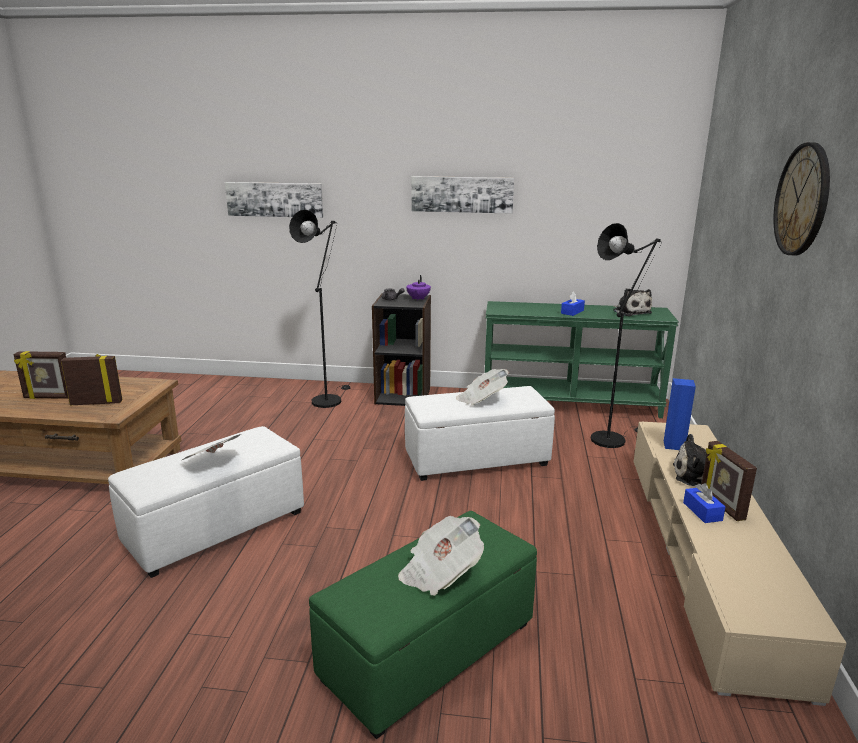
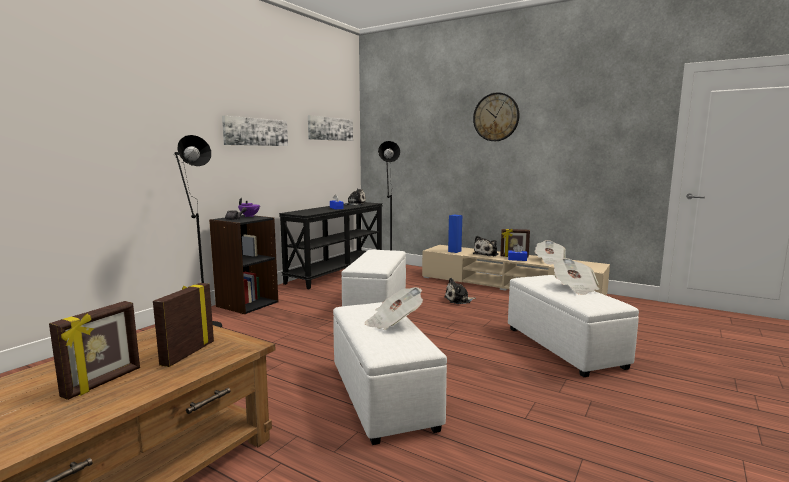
camera: 65 degrees left, 10 degrees down
(275, 199) = (93, 133): picture -> picture (330, 129)
(427, 652) = (564, 347): green ottoman -> white ottoman
(481, 399) = (377, 257): newspaper -> newspaper (549, 261)
(557, 517) = (459, 300): none -> plush toy
(570, 403) = (336, 272): green console table -> black console table

